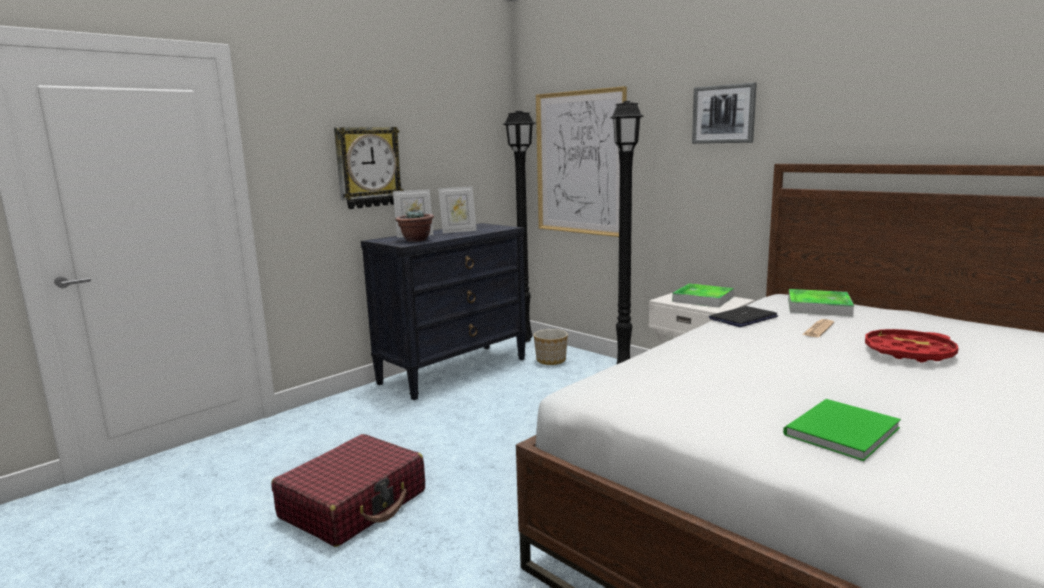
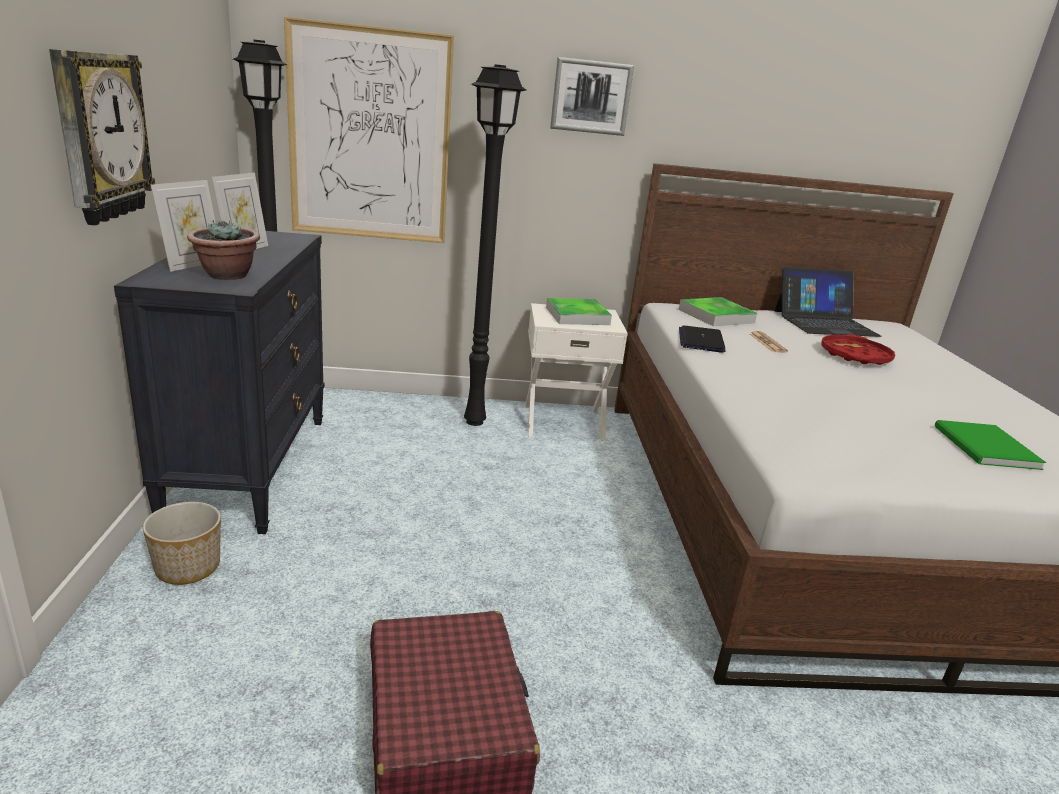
camera: 50 degrees left, 10 degrees up
(551, 360) = (358, 416): planter -> planter (189, 567)
(961, 327) = (824, 323): none -> laptop

